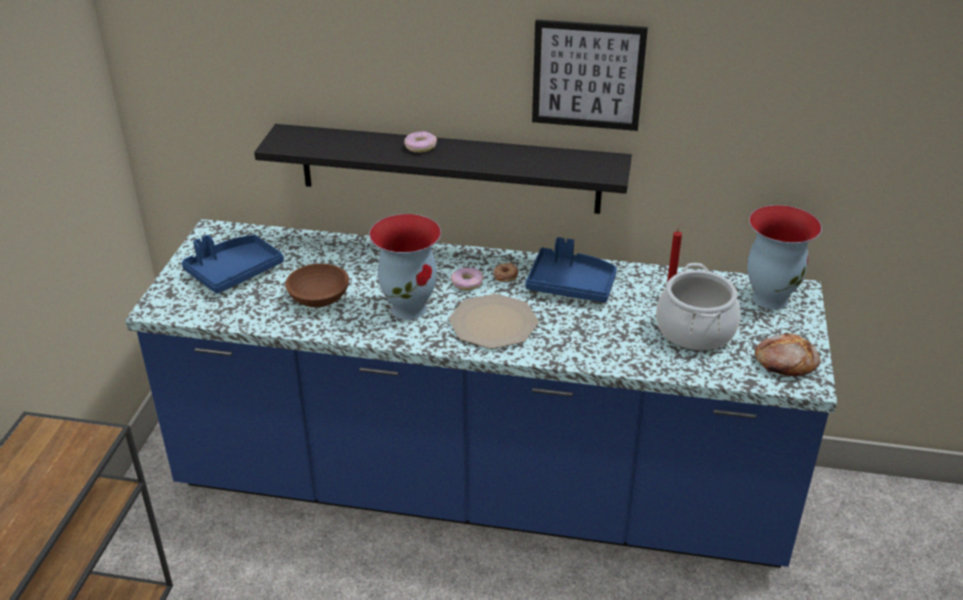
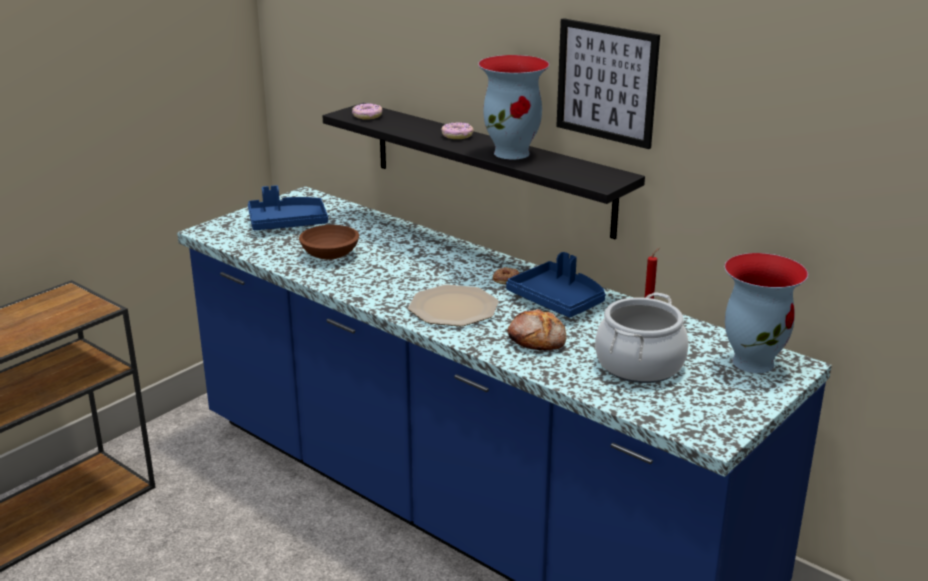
camera: 30 degrees right, 10 degrees down
(409, 308) = (395, 279): vase -> vase (513, 153)
(467, 283) = (465, 276): donut -> donut (367, 116)
(785, 362) = (706, 414): bread -> bread (537, 340)

